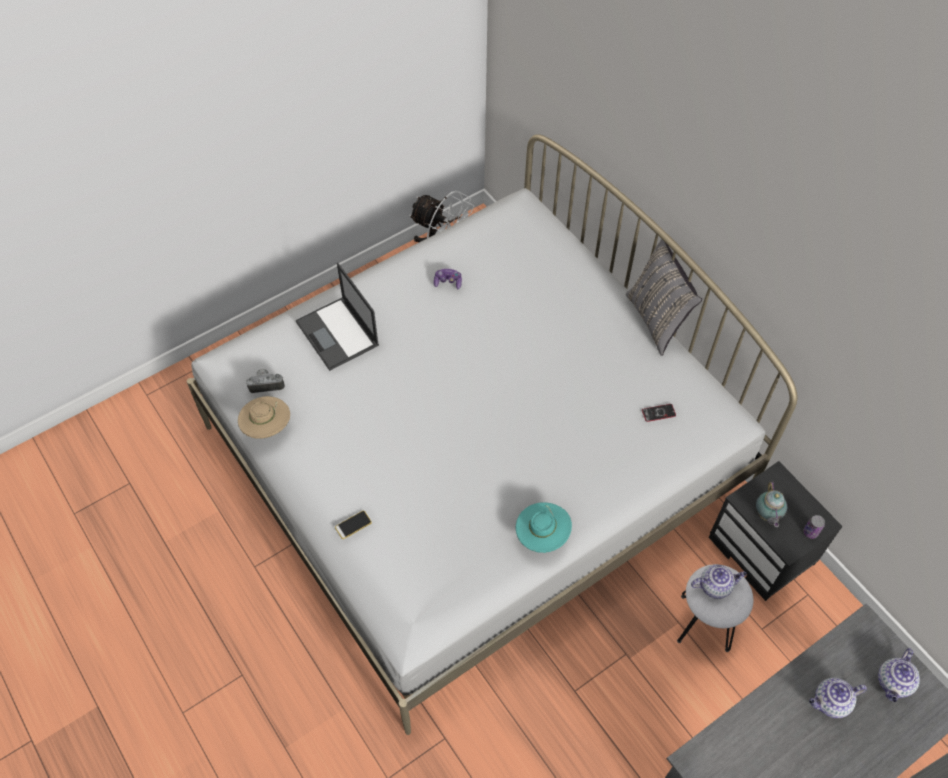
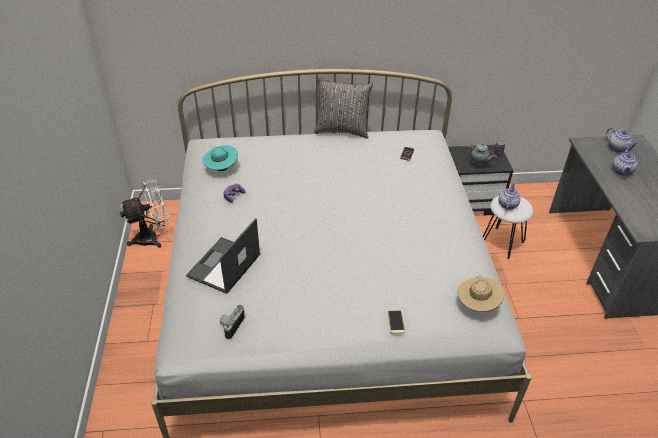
camera: 60 degrees left, 15 degrees down
(267, 427) = (271, 341): beige hat -> beige hat (477, 305)
(338, 334) = (224, 266): laptop -> laptop turned 120 degrees clockwise
(542, 535) = (461, 233): turquoise hat -> turquoise hat (221, 168)

